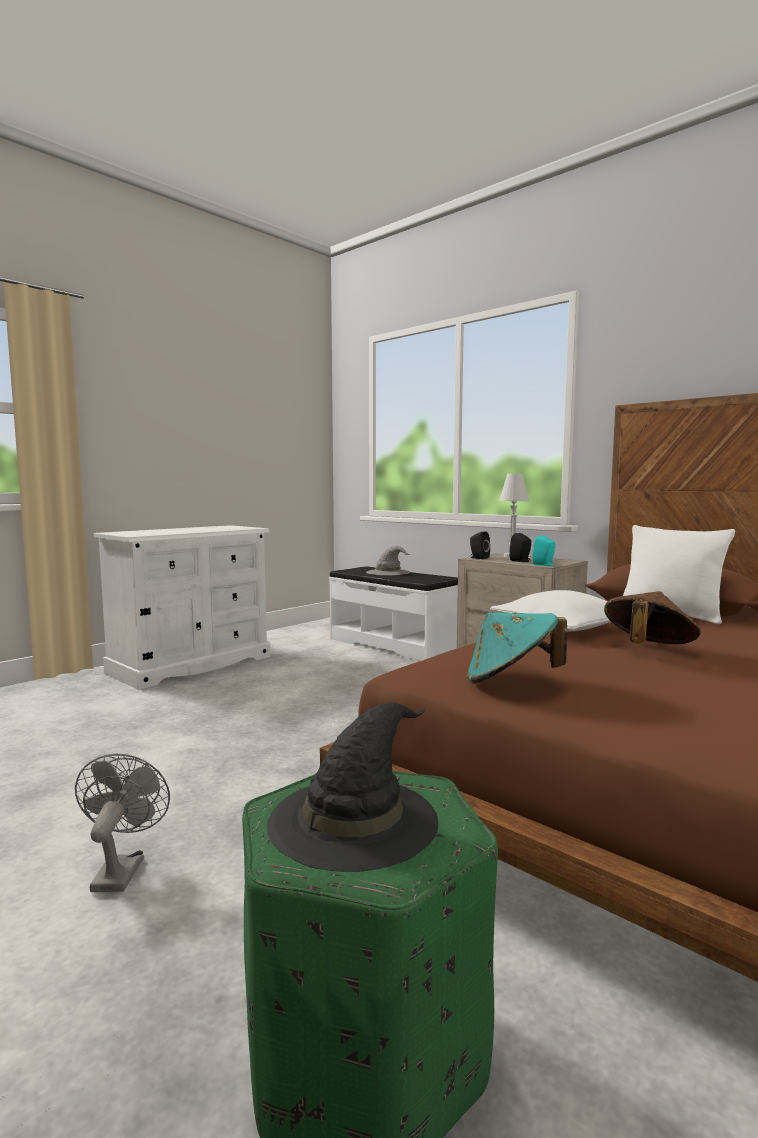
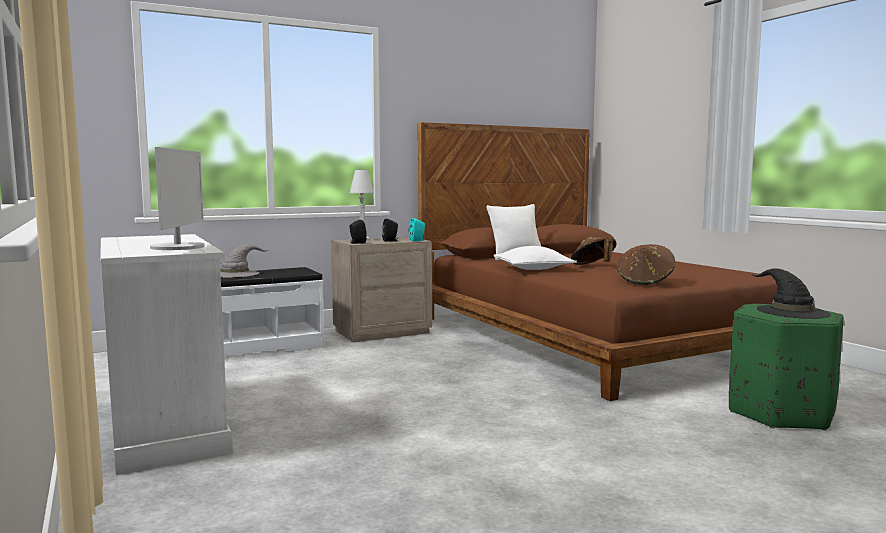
camera: 70 degrees left, 0 degrees up
(121, 869) = (643, 455): grey fan -> none
(158, 532) = (178, 247): none -> monitor
(511, 680) = (645, 281): turquoise hat -> brown hat

